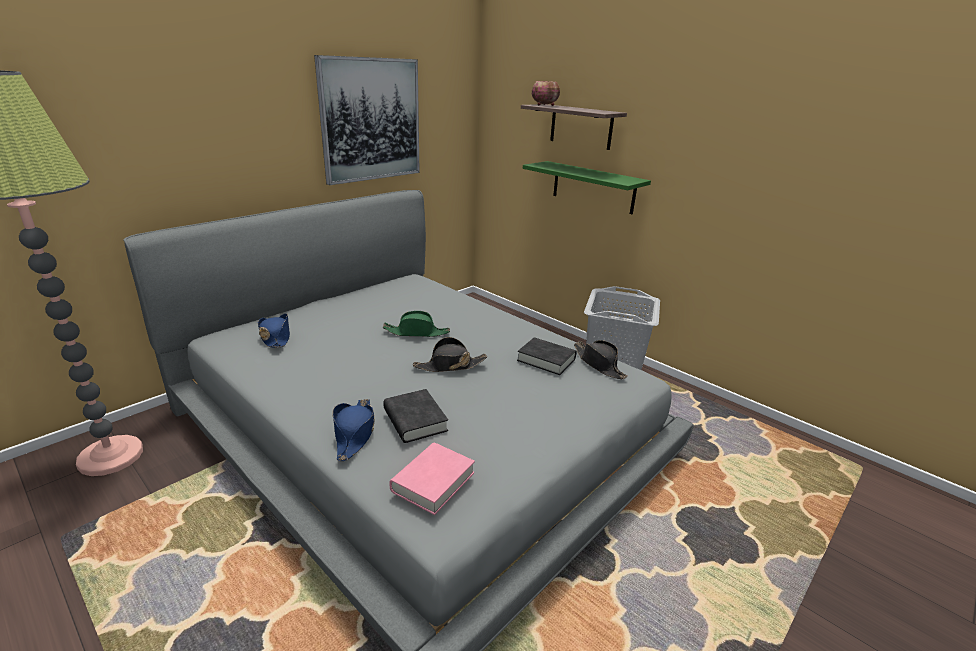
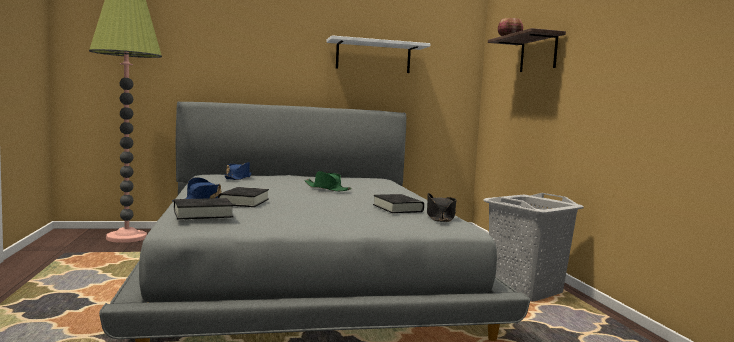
camera: 35 degrees right, 20 degrees down
(371, 120) = (373, 57): picture -> white shelf
(433, 482) = (203, 214): pink book -> black book
(450, 365) = (317, 197): black hat -> none
(593, 187) = (545, 105): green shelf -> none

